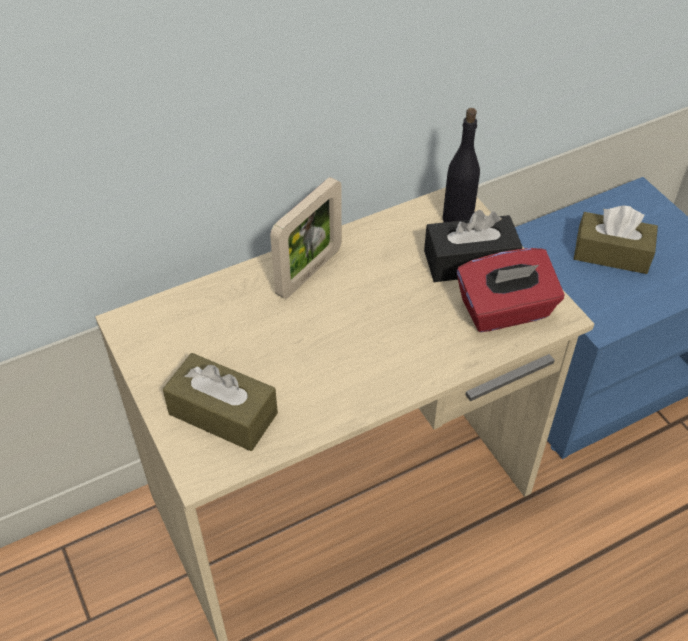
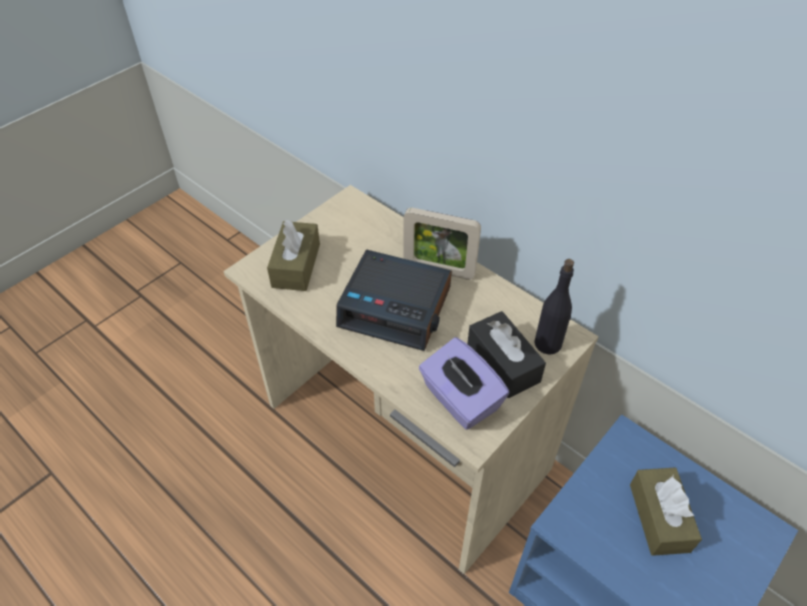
camera: 70 degrees right, 0 degrees up
(349, 327) = (396, 307): none -> alarm clock
(505, 311) = (460, 399): red tissue box -> purple tissue box

